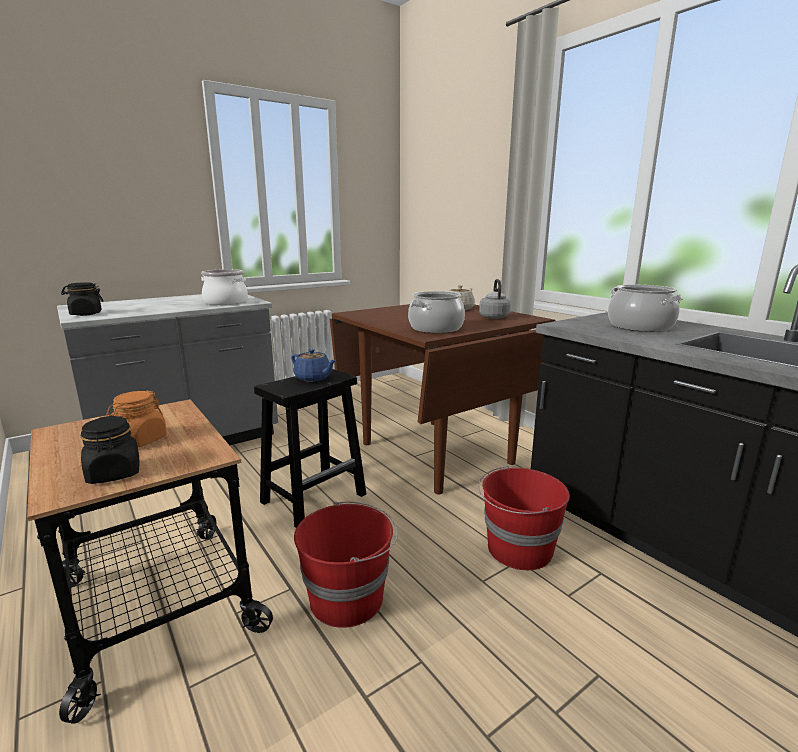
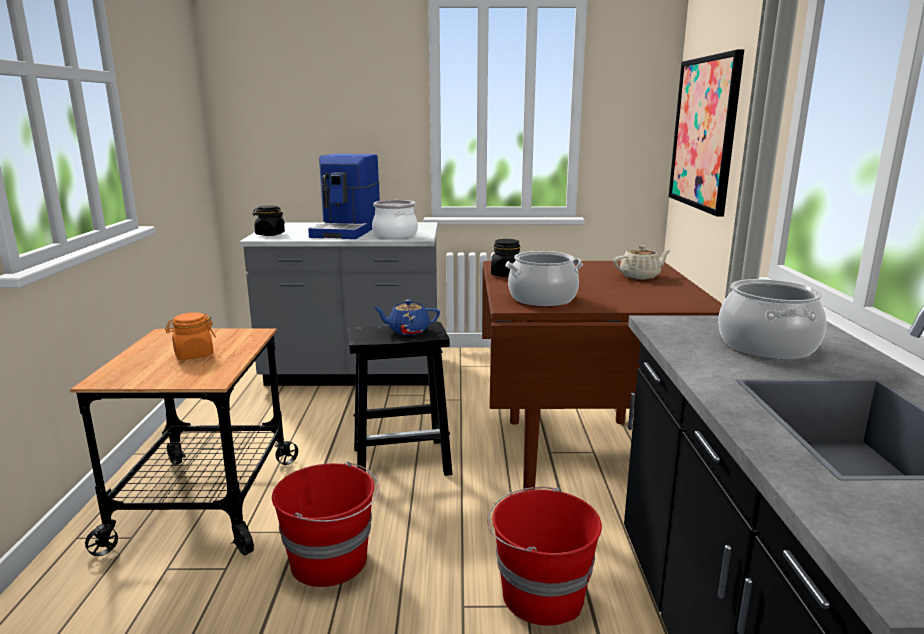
camera: 35 degrees right, 0 degrees up
(114, 473) = (145, 375): black jar -> black jar (506, 275)
(169, 303) = (348, 231): none -> coffee machine
(313, 378) = (408, 331): blue teapot -> blue teapot turned 105 degrees clockwise
(439, 210) = (704, 133): none -> picture
(493, 317) = (654, 295): grey kettle -> none

